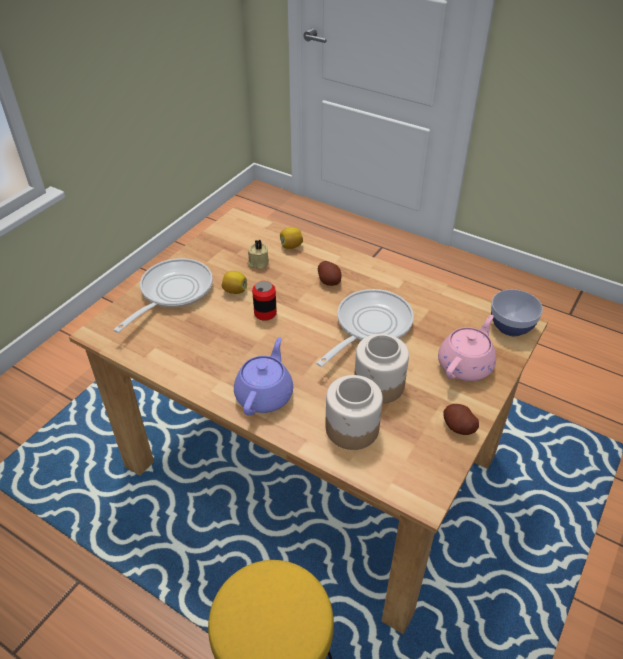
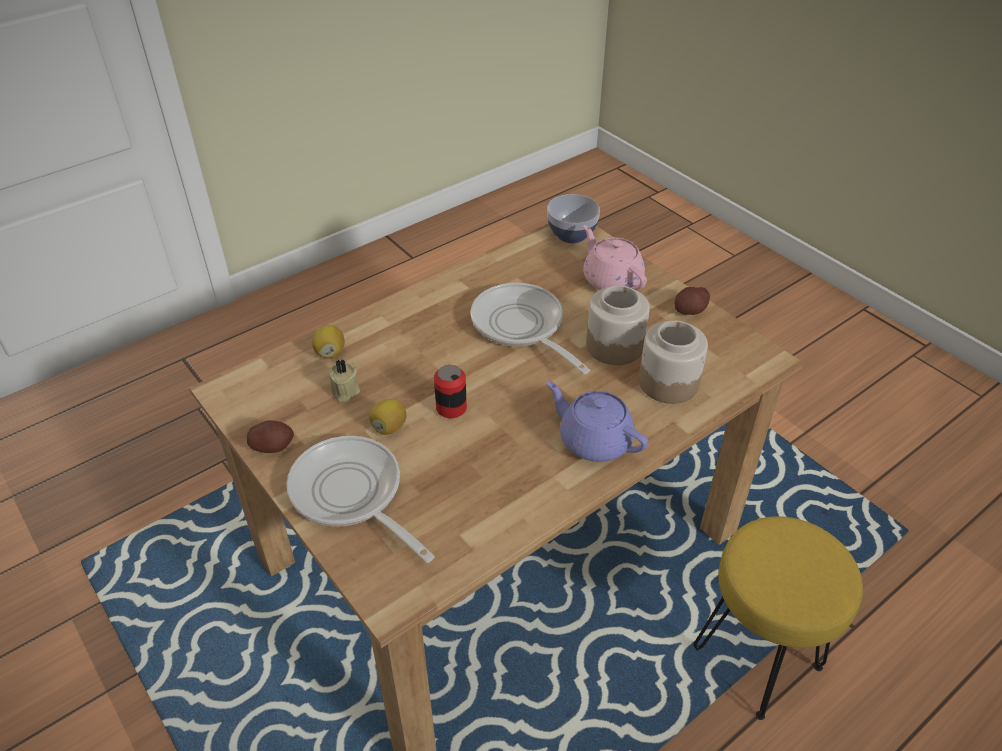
camera: 70 degrees left, 0 degrees up
(329, 281) = (423, 337): potato -> potato (272, 446)

